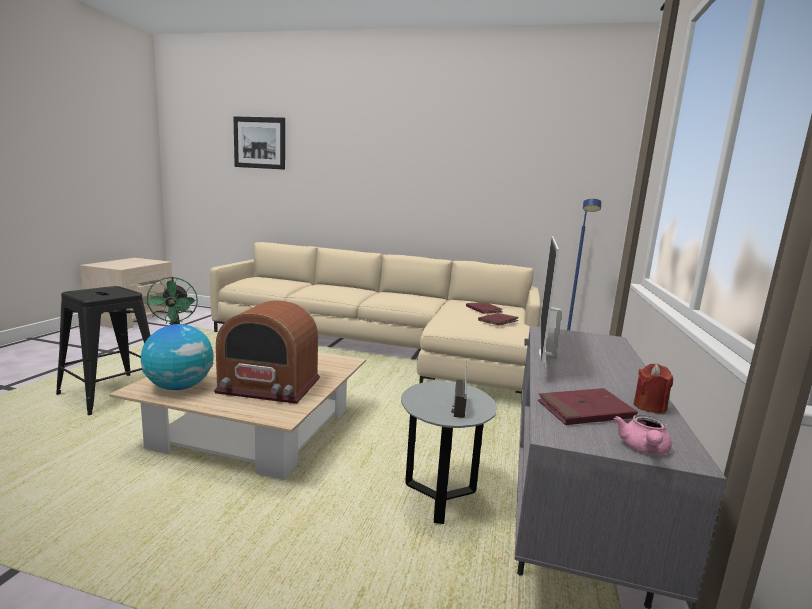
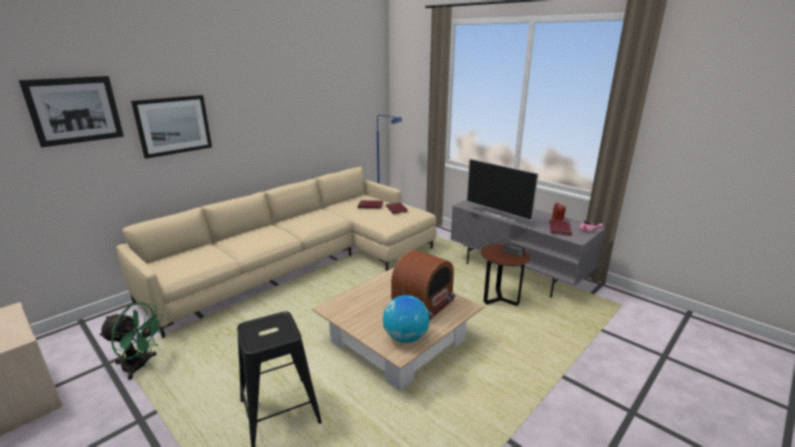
camera: 60 degrees left, 10 degrees up
(323, 167) = (173, 125): none -> picture
(439, 500) = (500, 299): grey side table -> brown side table

